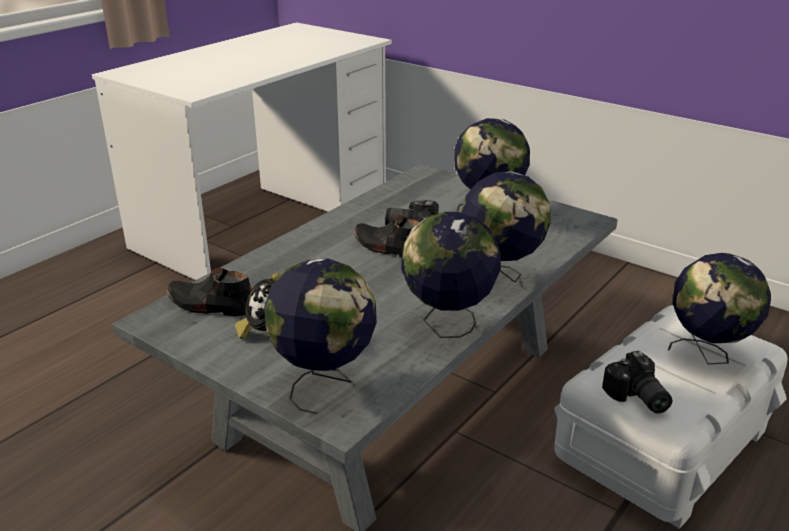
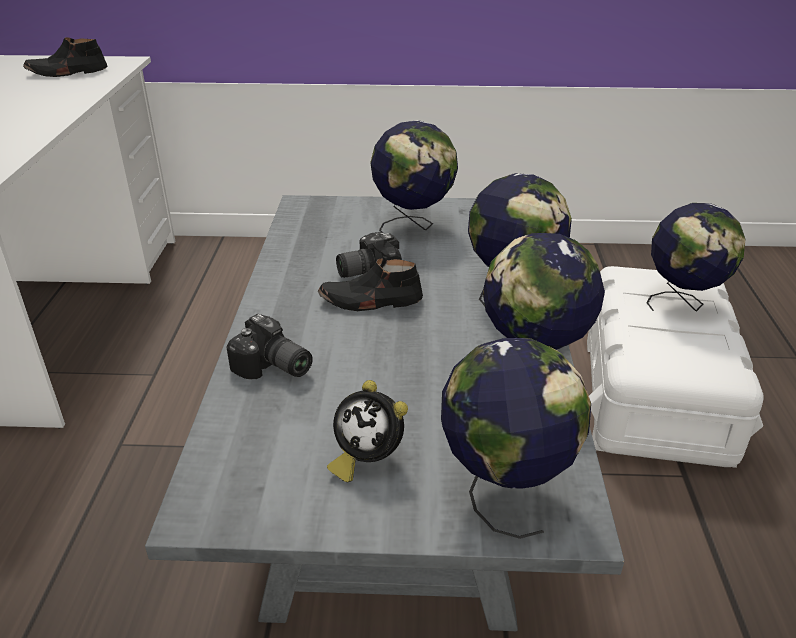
camera: 35 degrees left, 5 degrees up
(211, 305) = (255, 456): black shoe -> black shoe (67, 72)
(636, 398) = (682, 366): camera -> camera (272, 368)

